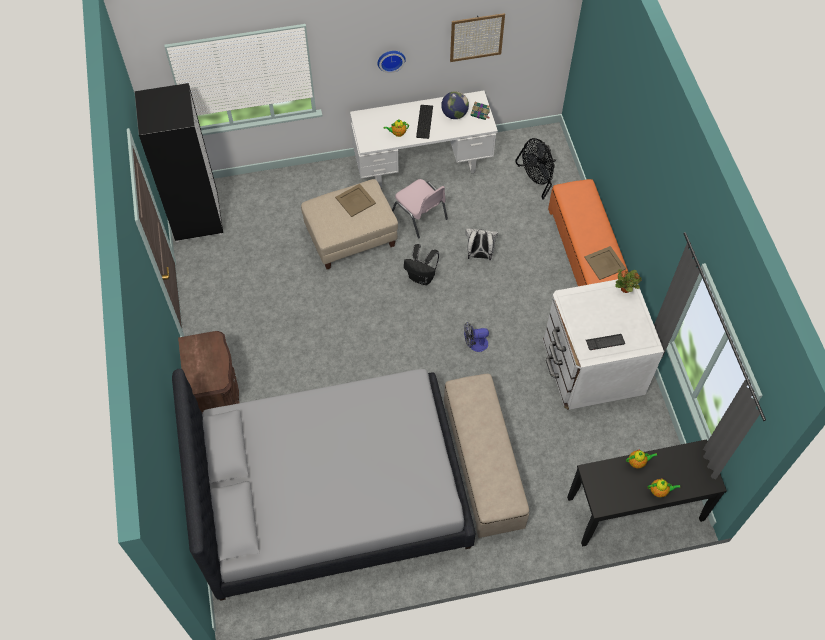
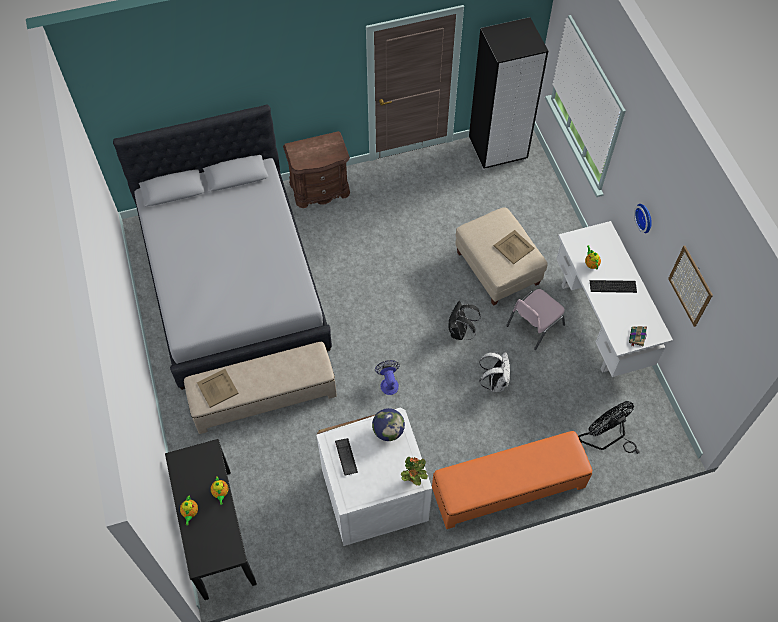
camera: 85 degrees right, 0 degrees up
(454, 114) = (629, 313): globe -> globe (388, 431)
(604, 263) = (476, 482): beige tray -> beige tray (217, 388)

